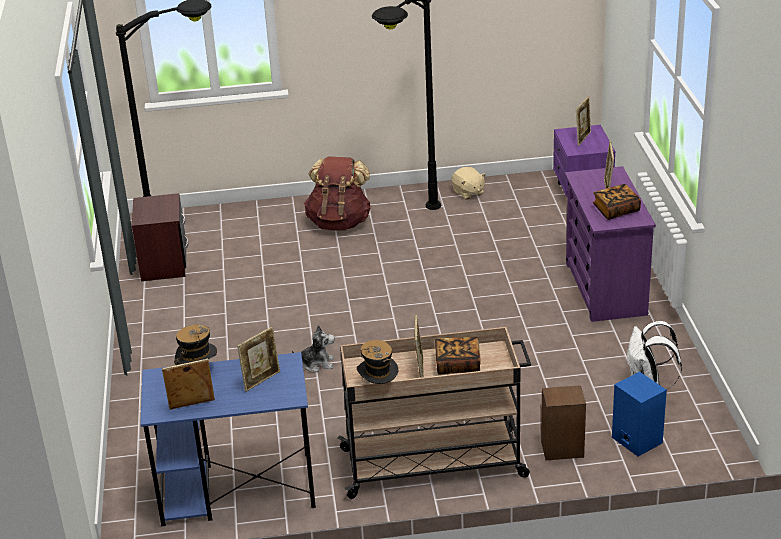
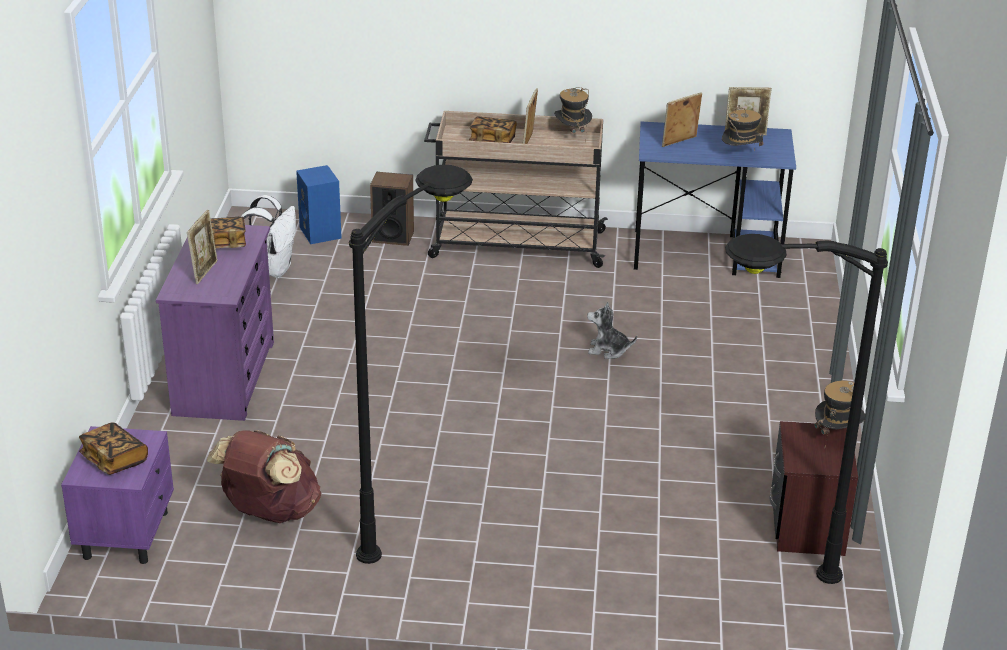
camera: 170 degrees left, 0 degrees up
(142, 217) = (836, 437): none -> hat
(339, 222) = (527, 553): brown backpack -> brown backpack (269, 513)
(468, 192) = (299, 573): beige plush toy -> none
(583, 138) = (114, 460): picture frame -> book

